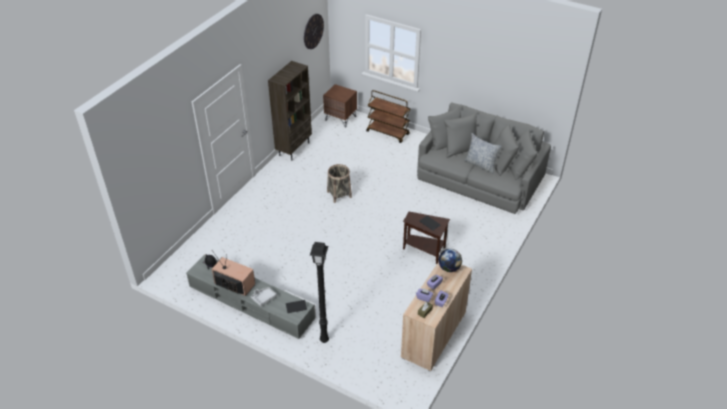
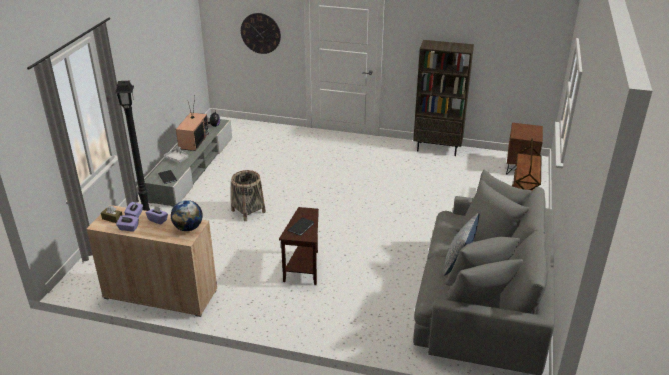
camera: 75 degrees right, 10 degrees down
(313, 31) = (532, 35): wall clock -> wall clock (260, 33)
(339, 194) = (376, 190): basket -> basket (248, 211)

